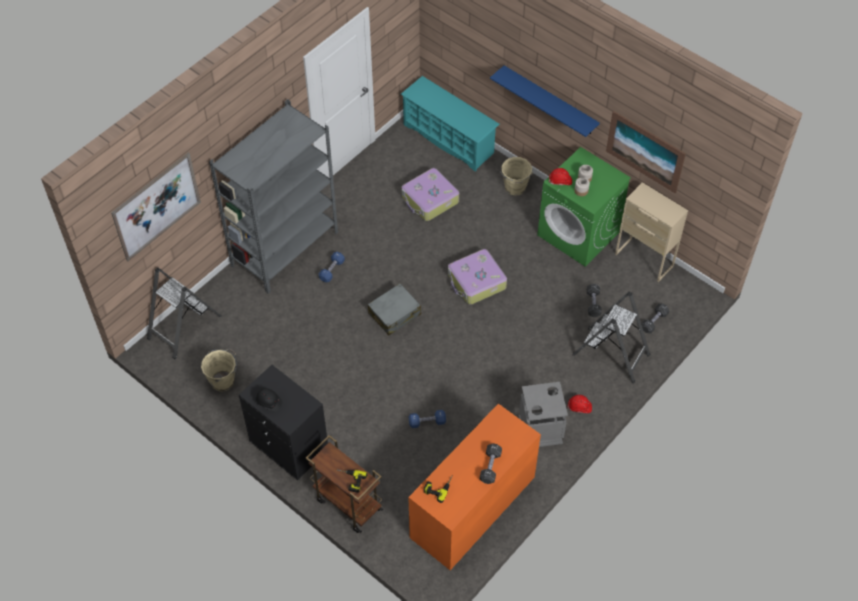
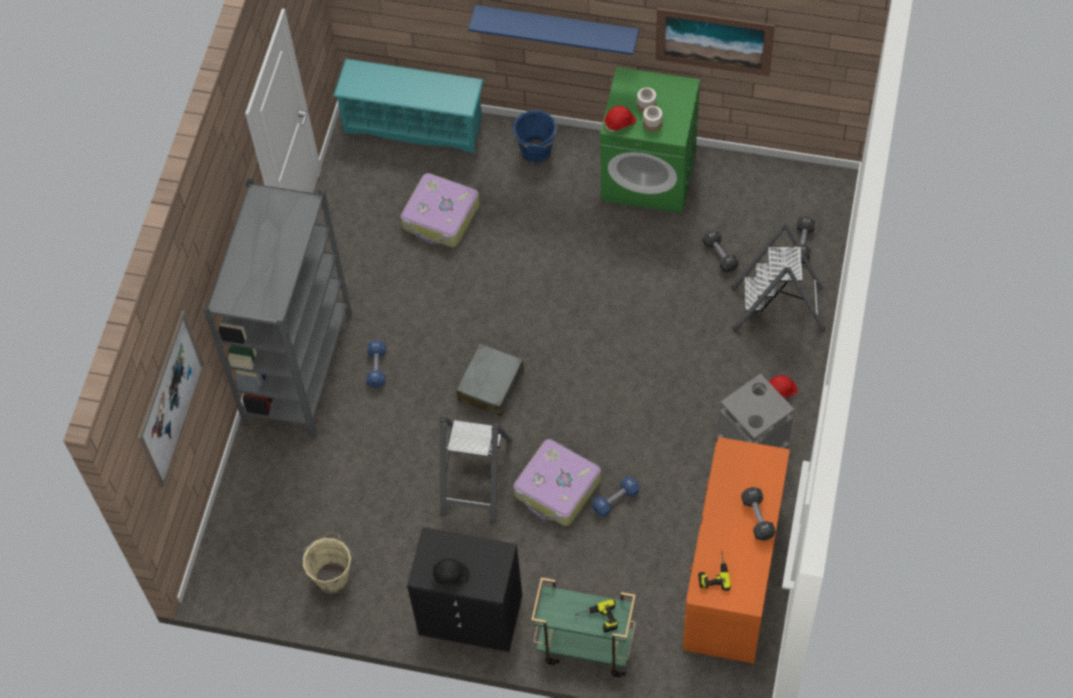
camera: 25 degrees left, 5 degrees up
(183, 327) = (236, 534): grey step ladder -> grey step ladder (476, 477)
(347, 504) = (584, 649): brown cart -> green cart
(476, 282) = (564, 296): suitcase -> suitcase (557, 489)
(515, 188) = (536, 152): beige bucket -> blue bucket
(644, 261) = (746, 172): beige cabinet -> none

